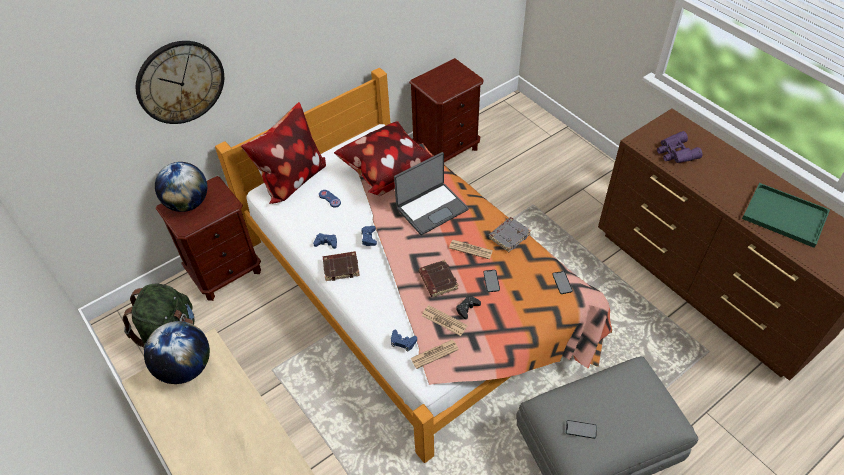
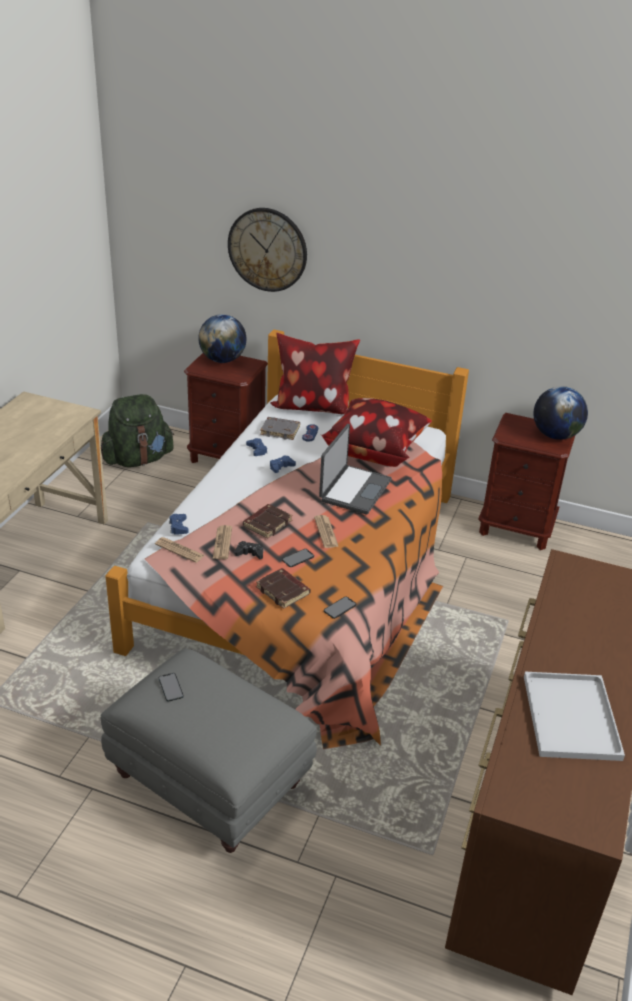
camera: 55 degrees right, 15 degrees down
(186, 367) = (54, 411): globe -> globe (555, 435)
(341, 267) = (236, 467): brown book -> brown book (284, 591)
(431, 208) = (354, 490): laptop -> laptop turned 90 degrees counterclockwise
(509, 236) = (369, 552): grey book -> grey book (281, 431)
(675, 153) = (579, 596): purple binoculars -> none
(783, 215) = (569, 715): green tray -> white tray

